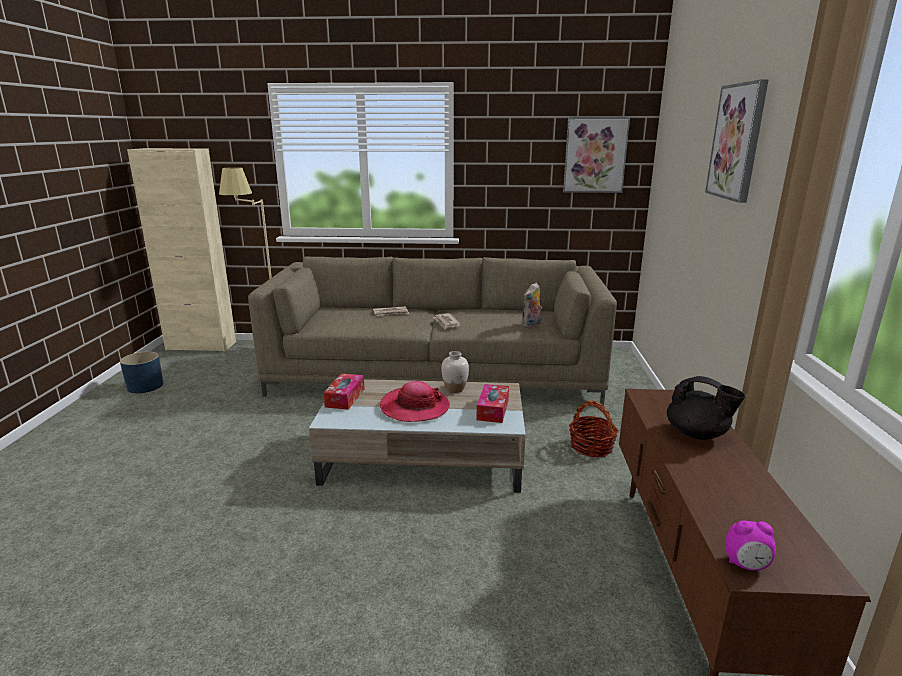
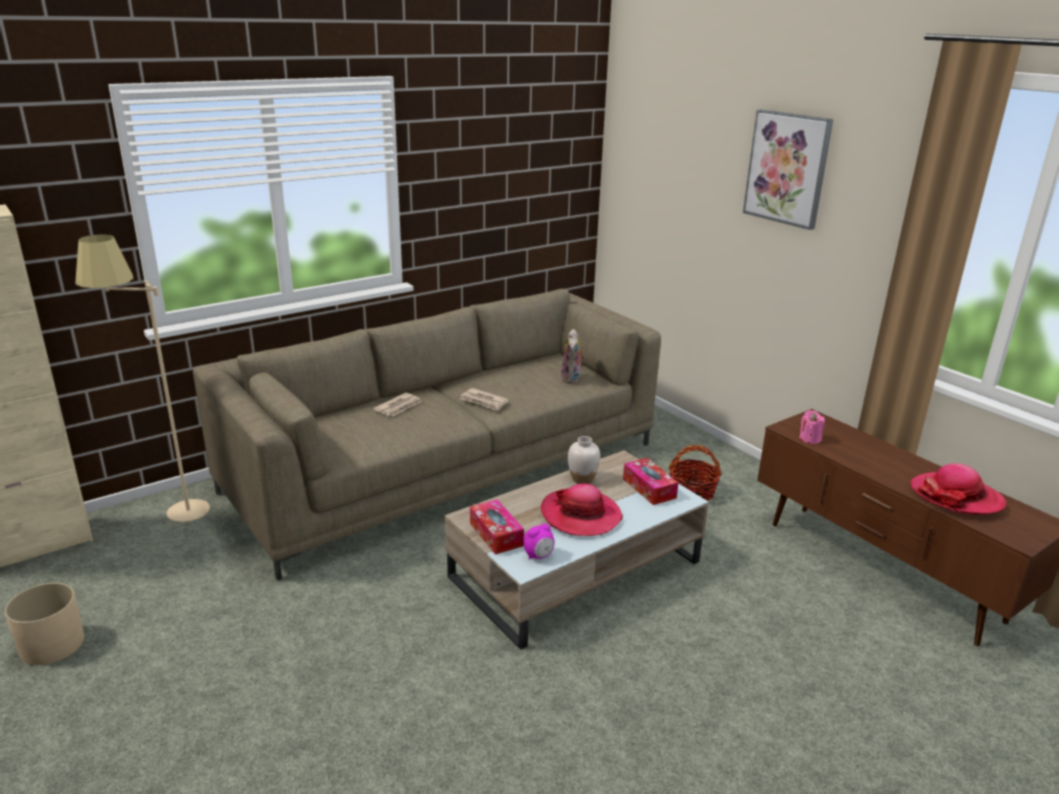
camera: 40 degrees left, 5 degrees up
(145, 386) = (52, 644): blue planter -> beige planter
(595, 155) = (550, 158): picture -> none
(651, 408) = (809, 439): none -> pink candle
(697, 434) = (866, 451): black teapot -> none
(734, 503) = (956, 497): none -> hat
(746, 565) = (1016, 536): alarm clock -> alarm clock (539, 556)

